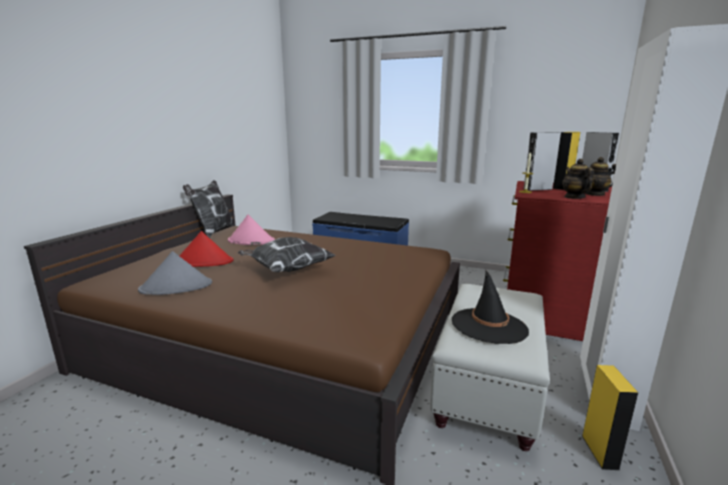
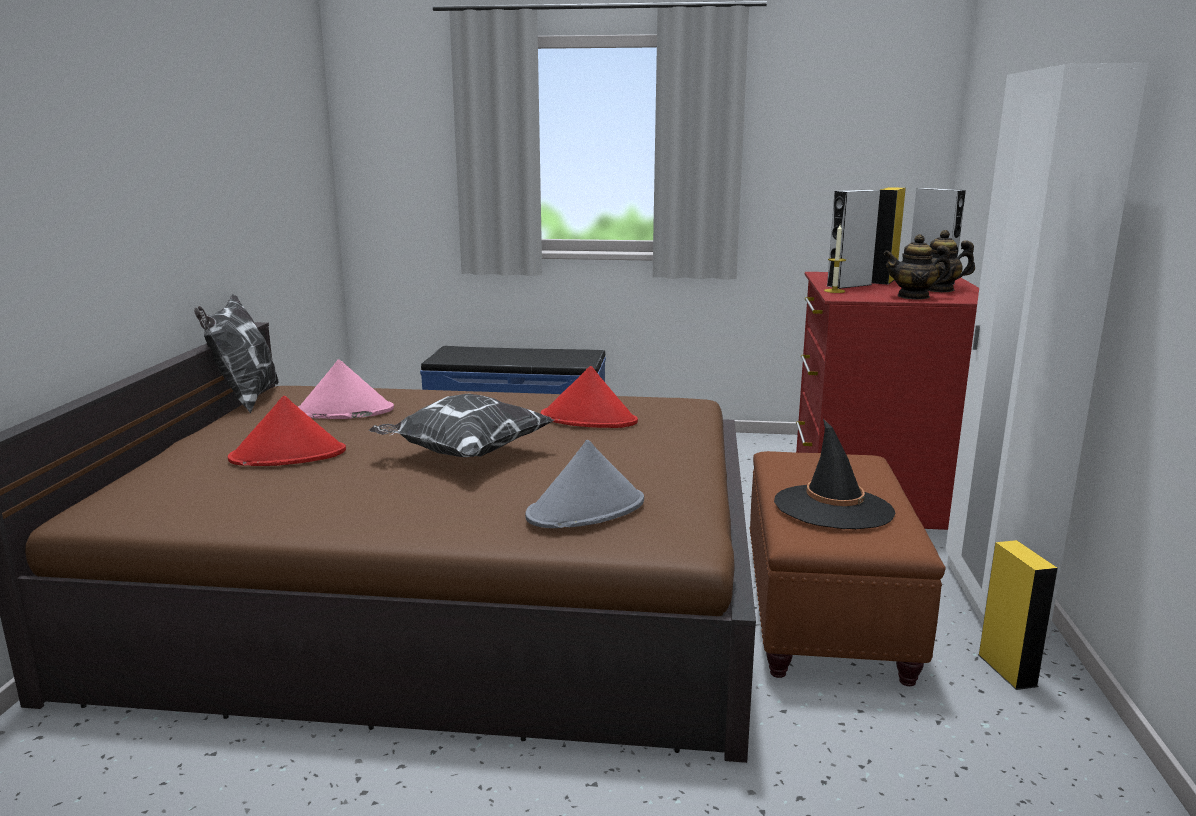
camera: 15 degrees left, 0 degrees up
(176, 287) = (281, 502): grey hat -> grey hat (586, 510)
(368, 256) = (589, 419): none -> red hat
(488, 386) = (825, 611): white ottoman -> brown ottoman
(574, 197) = (913, 296): teapot -> teapot turned 60 degrees counterclockwise

